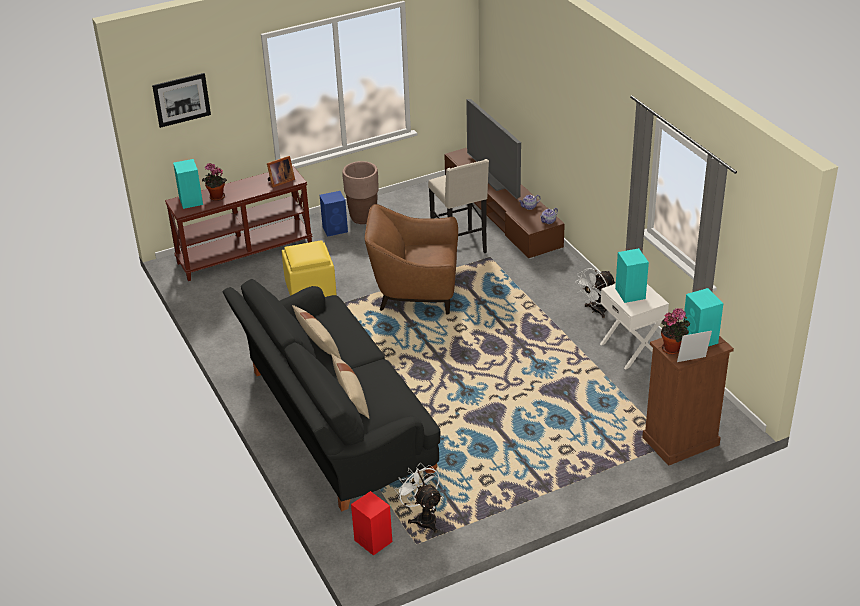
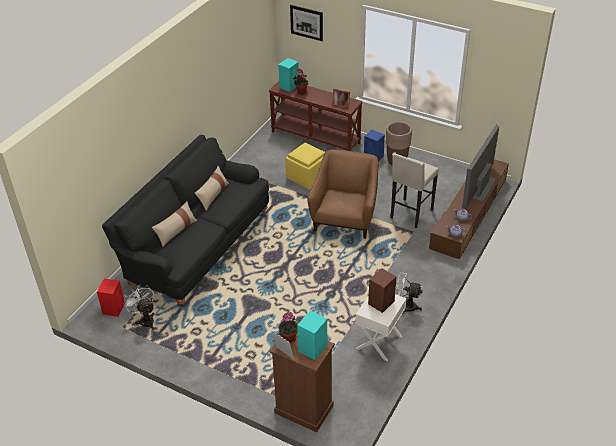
camera: 55 degrees right, 5 degrees up
(415, 292) = (345, 218): brown armchair -> brown armchair turned 45 degrees clockwise
(423, 518) = (145, 320): white fan -> white fan turned 60 degrees counterclockwise
(630, 293) = (381, 302): turquoise speaker -> brown speaker

